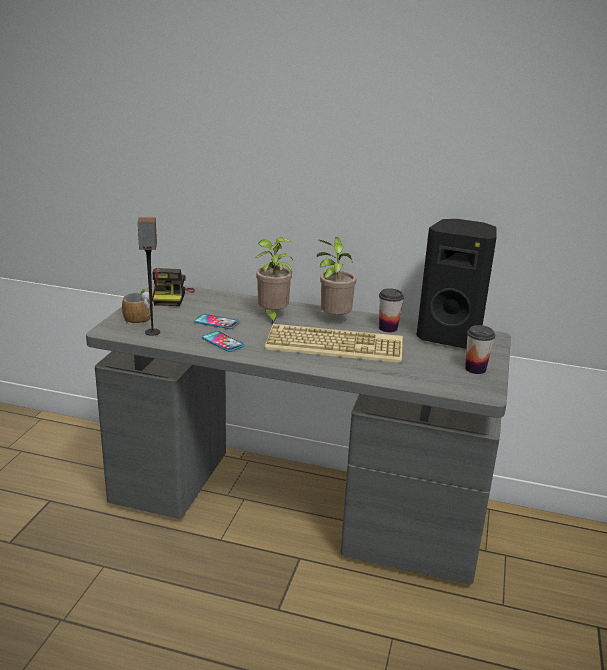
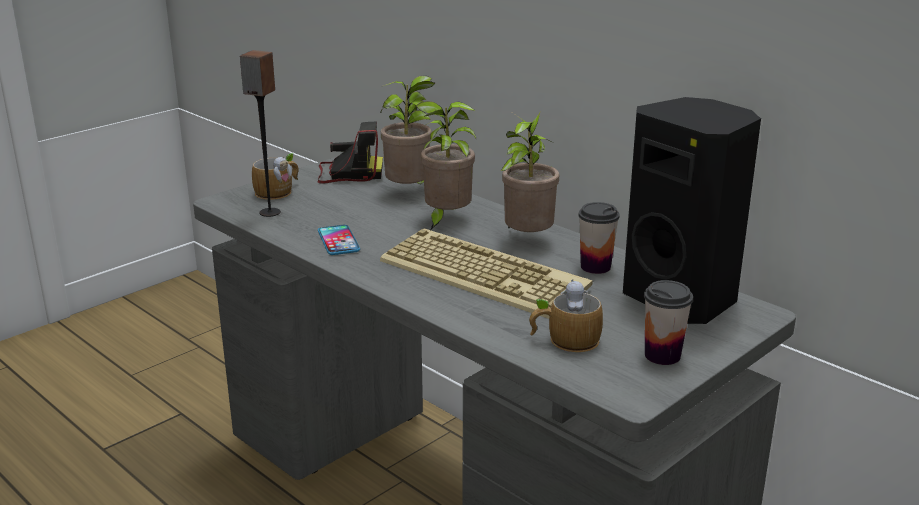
camera: 30 degrees right, 0 degrees up
(171, 297) = (348, 173): camera -> camera turned 120 degrees counterclockwise
(216, 322) = (363, 214): phone -> none
(228, 303) = (410, 192): none -> potted plant
(420, 372) = (564, 340): none -> mug

